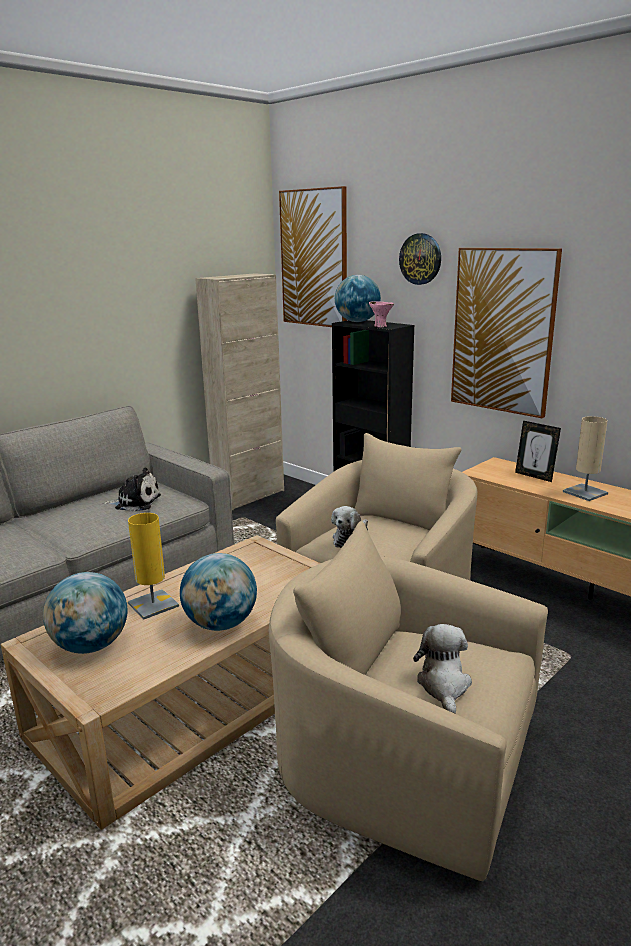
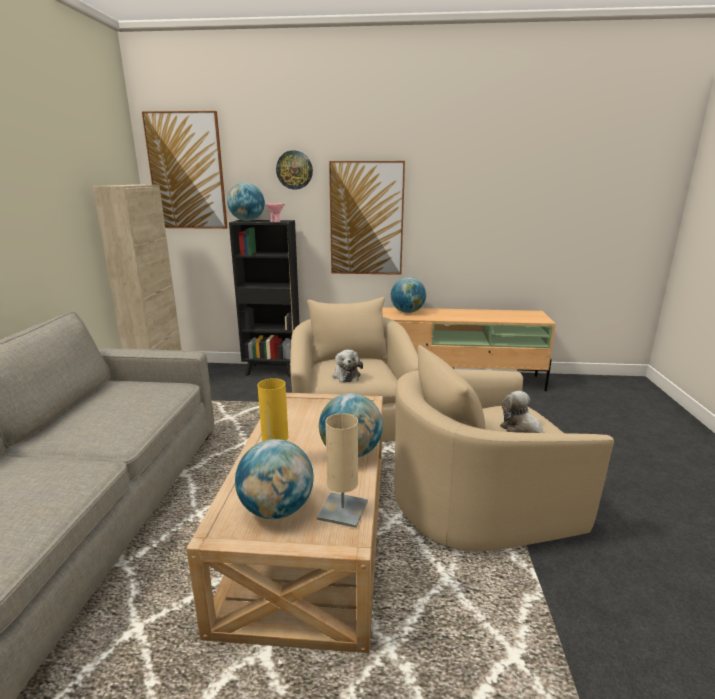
camera: 40 degrees left, 0 degrees up
(135, 502) = (132, 398): plush toy -> none
(534, 476) = (407, 312): picture frame -> globe
(585, 493) = (445, 314): beige table lamp -> beige table lamp (342, 510)

